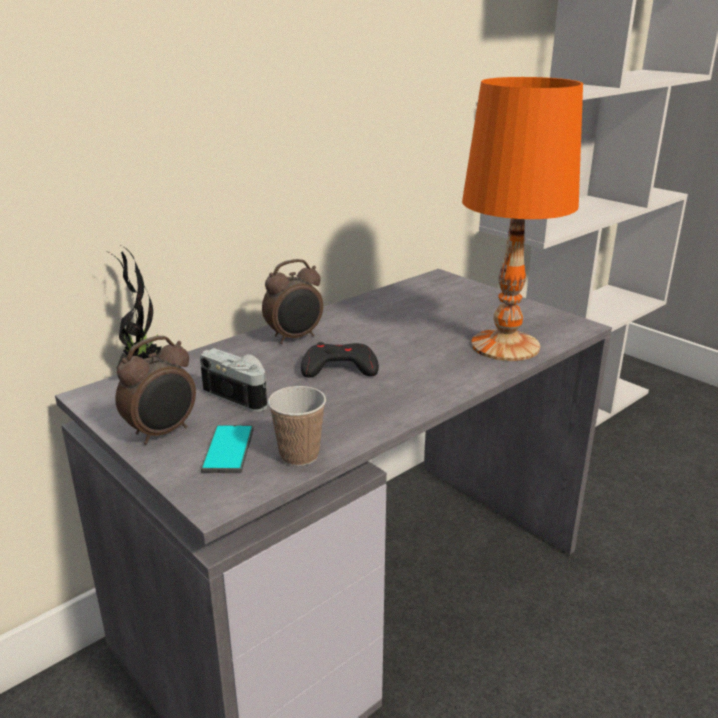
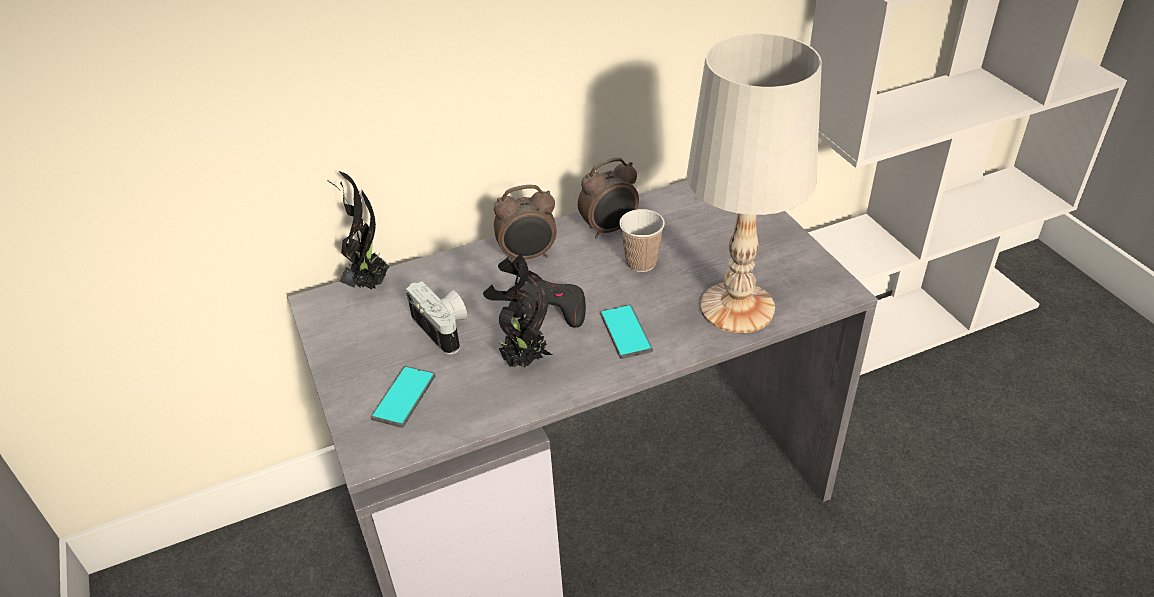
camera: 20 degrees right, 15 degrees up
(163, 432) = (358, 364): alarm clock -> alarm clock (610, 229)
(299, 456) = (460, 418): cup -> cup (641, 263)
(337, 406) = (523, 361): none -> potted plant
(420, 373) = (626, 332): none -> phone
(505, 345) = (737, 307): orange table lamp -> white table lamp

